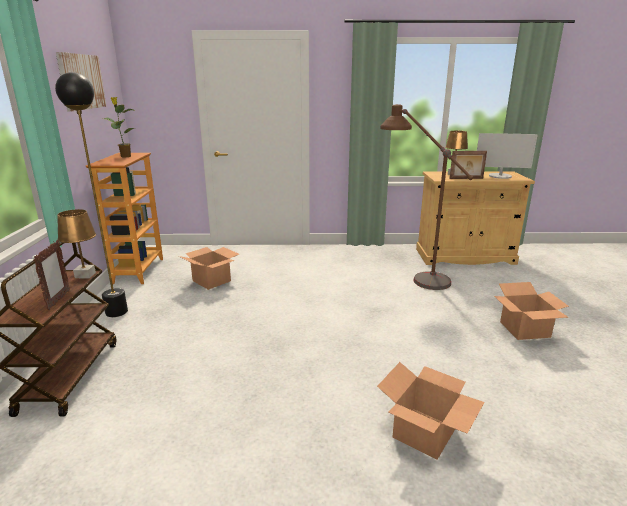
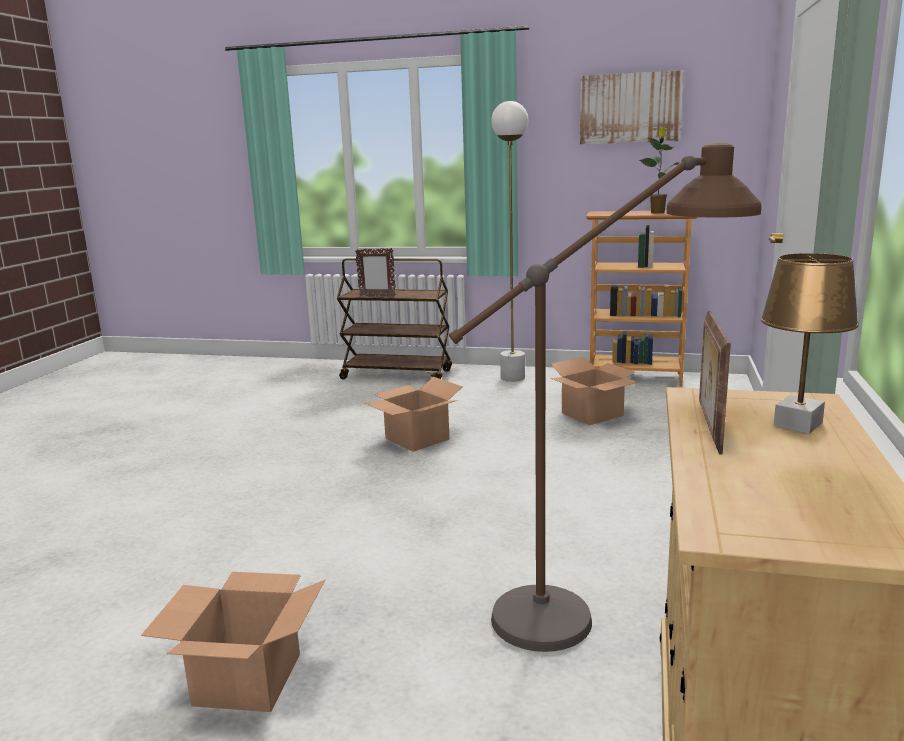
camera: 105 degrees right, 5 degrees down
(85, 275) = (424, 296): brown table lamp -> none
(117, 312) = (512, 378): black floor lamp -> white floor lamp
(424, 432) = (154, 505): cardboard box -> cardboard box (418, 439)
(500, 176) = (779, 497): monitor -> none

